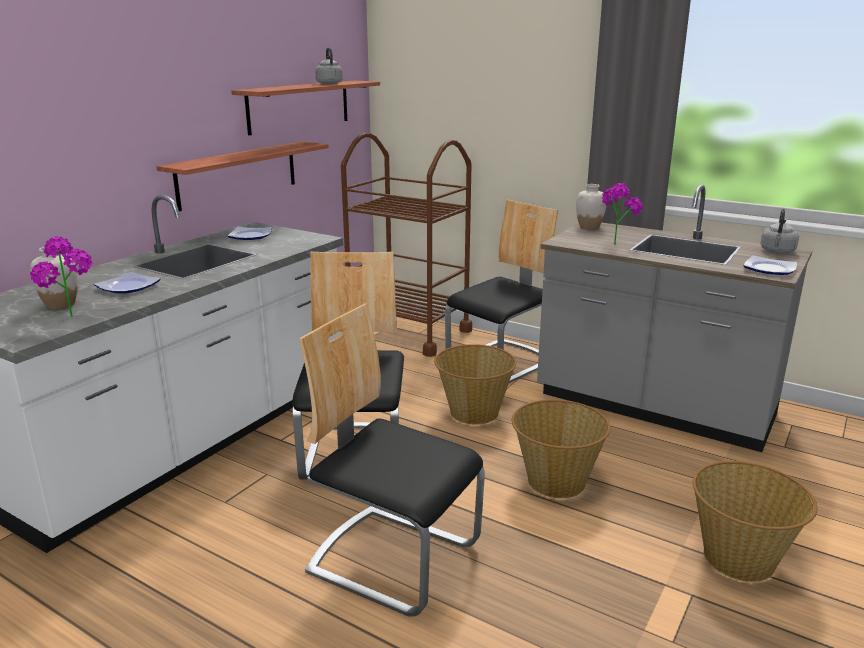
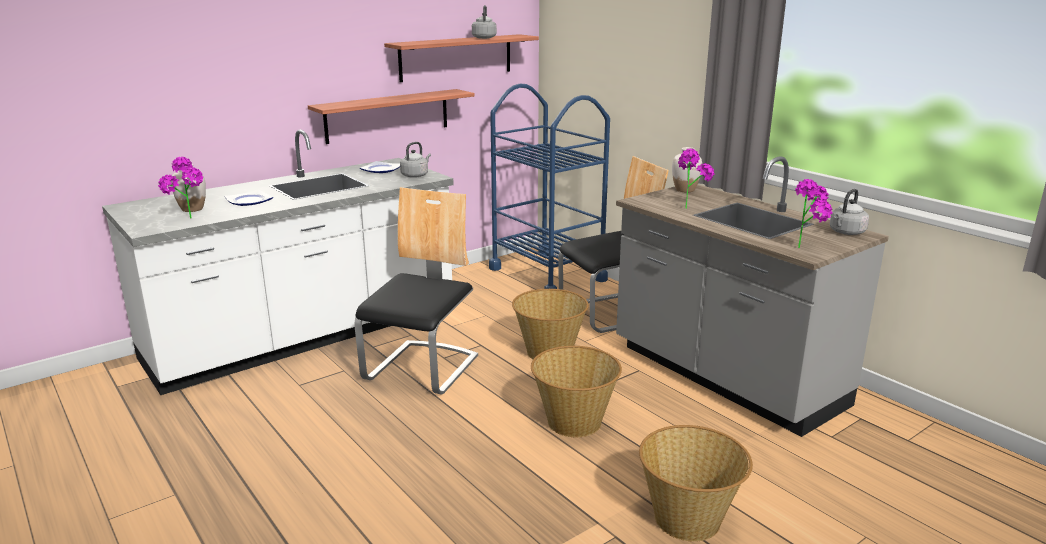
camera: 20 degrees right, 0 degrees up
(298, 238) = (415, 175): none -> grey kettle
(394, 558) = (391, 451): chair -> none
(408, 332) = (547, 274): brown cart -> blue cart
(768, 269) = (808, 248): plate -> potted plant

